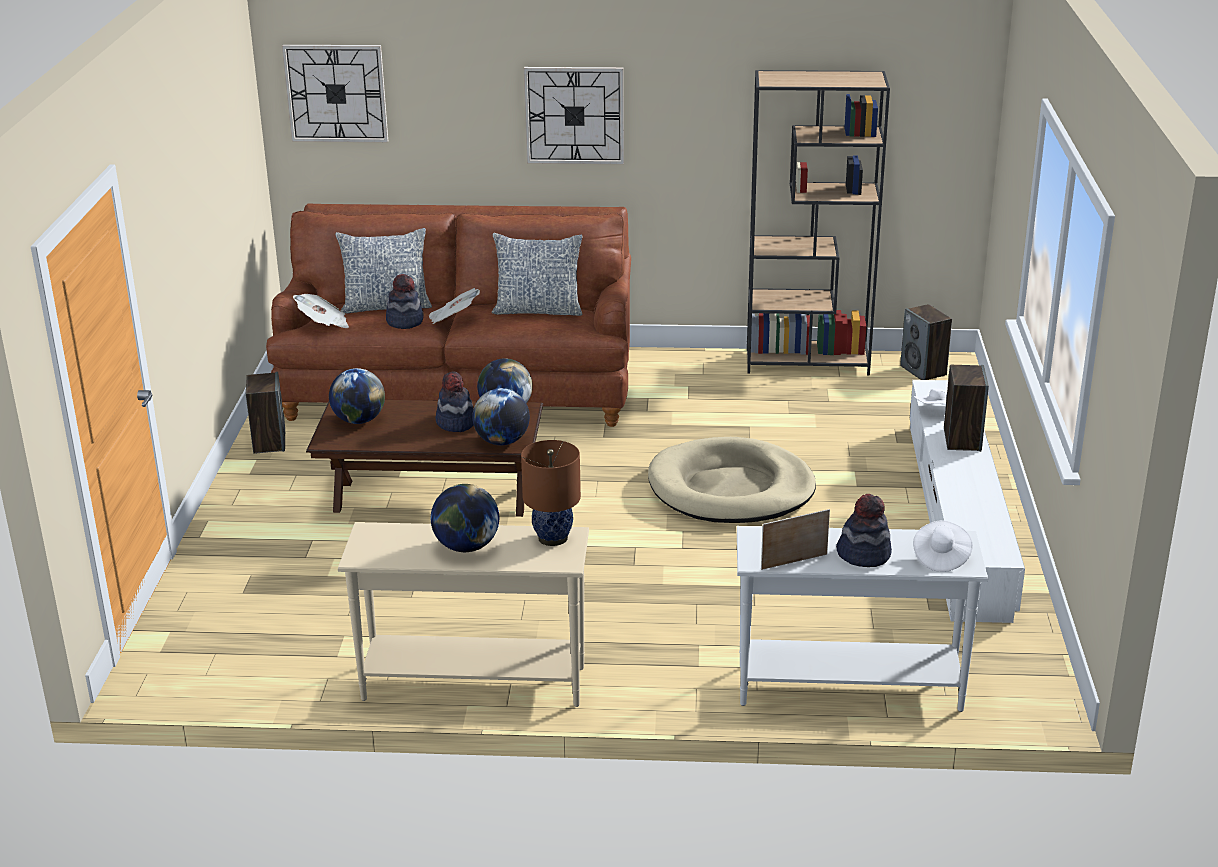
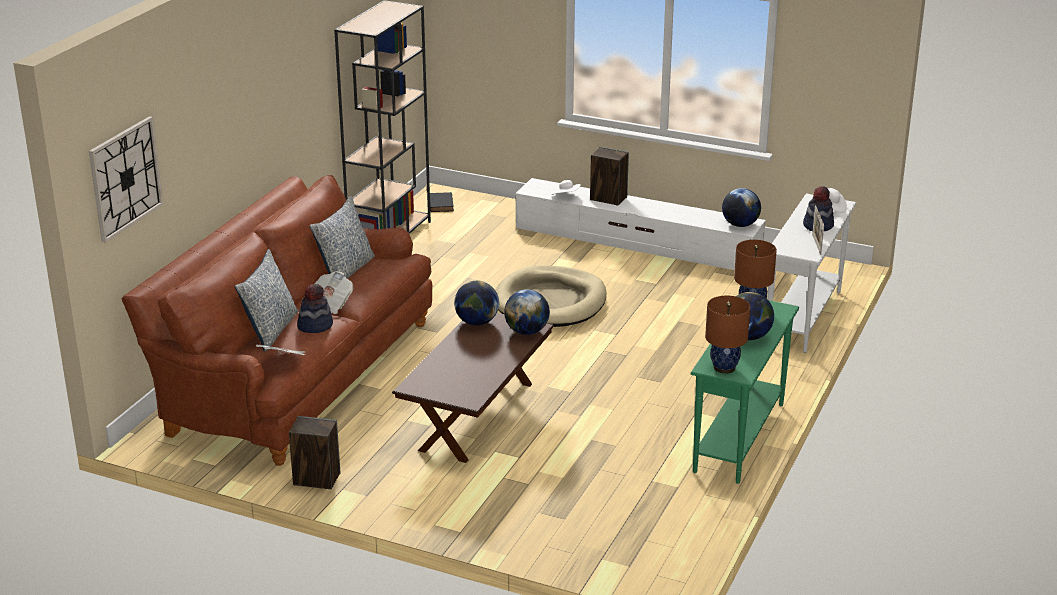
camera: 70 degrees left, 0 degrees up
(359, 420) = (445, 383): globe -> globe (740, 225)
(373, 542) = (724, 368): none -> brown table lamp
(455, 423) = (482, 344): hat -> none
(472, 685) = (740, 438): beige console table -> green console table
(574, 115) = (256, 116): wall clock -> none
(924, 371) = (441, 204): speaker -> black book

